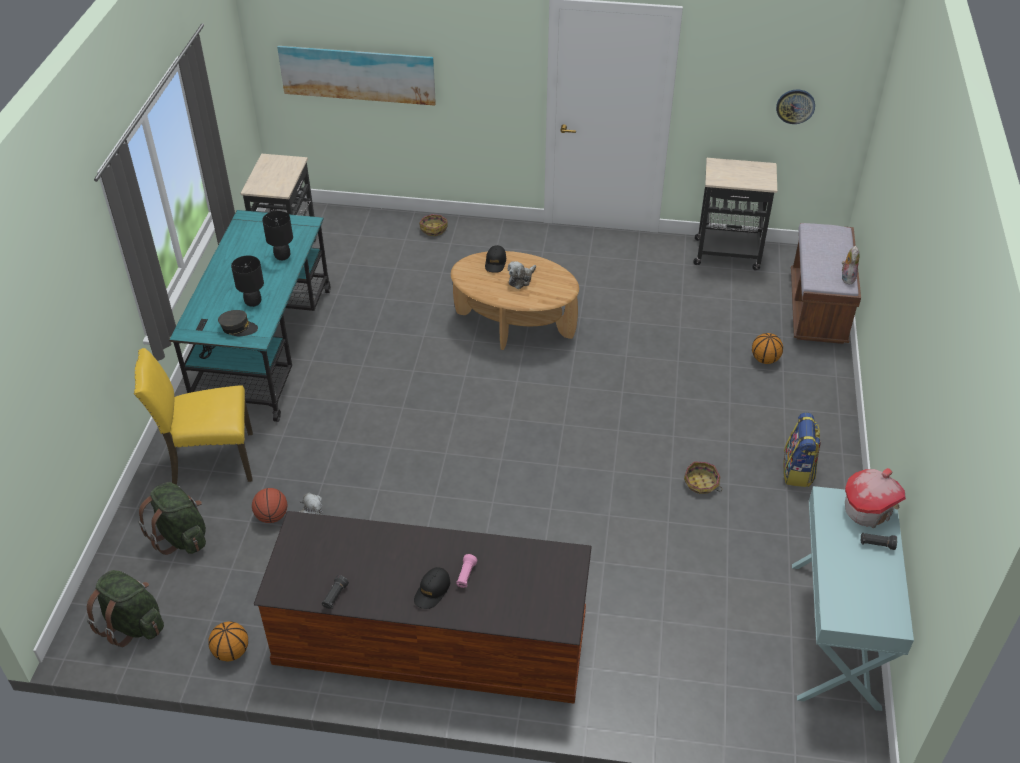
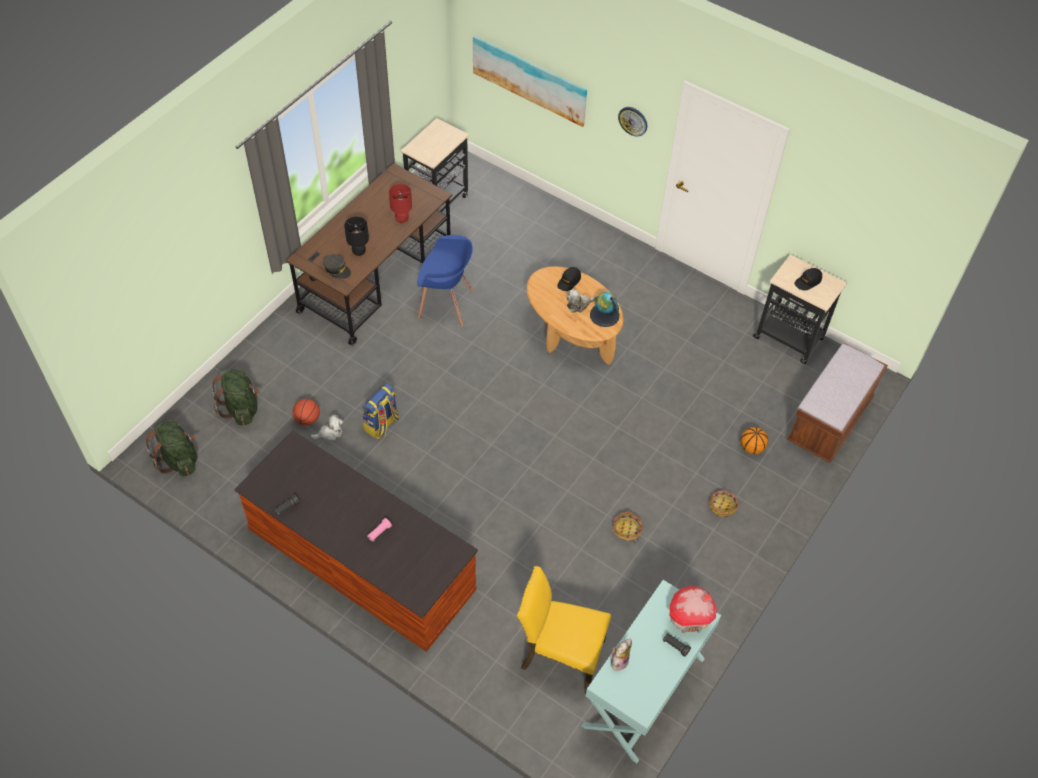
camera: 25 degrees right, 10 degrees up
(210, 461) = (290, 357): yellow chair -> yellow chair (560, 655)
(232, 652) = (229, 508): basketball -> none
(264, 348) = (376, 279): turquoise desk -> brown desk
(283, 257) = (402, 219): black table lamp -> red table lamp
(361, 345) = (446, 305): none -> blue chair
(432, 591) = (350, 533): black cap -> black cap (808, 281)
(433, 229) = (562, 221): basket -> basket (722, 506)
(554, 280) = (604, 315): none -> globe
(795, 106) = (871, 244): wall clock -> wall clock (633, 121)
(798, 471) = (709, 553): backpack -> backpack (382, 424)
(847, 277) = (842, 411): plush toy -> plush toy (619, 660)

